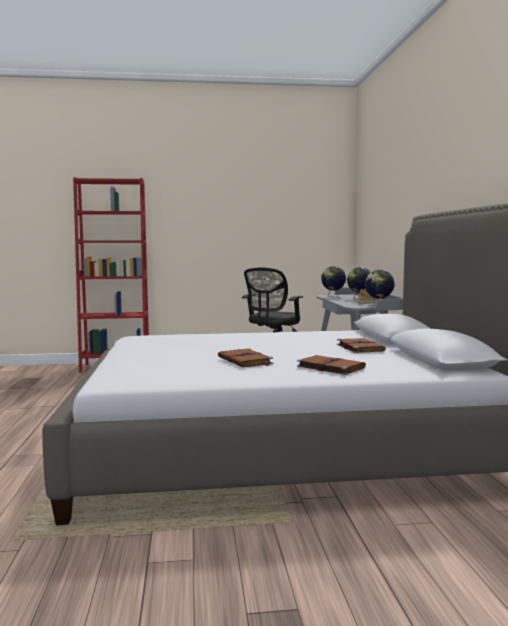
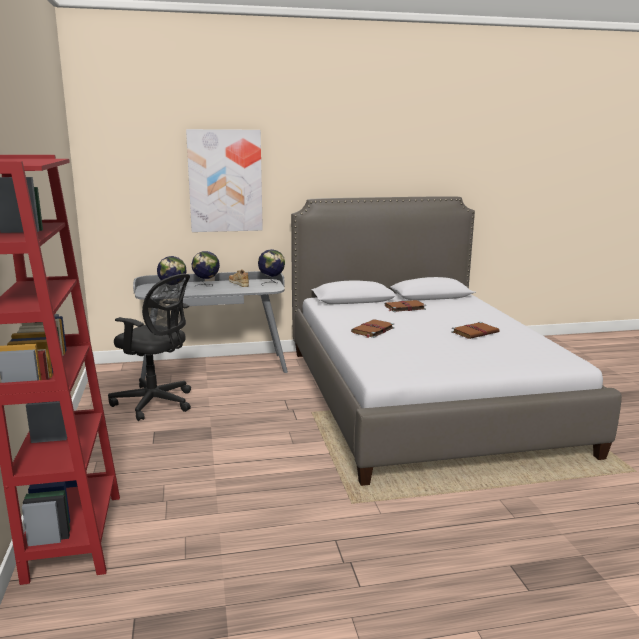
camera: 95 degrees left, 10 degrees up
(329, 367) = (477, 315): brown book -> brown book (372, 330)
(395, 203) = (225, 181): none -> picture

